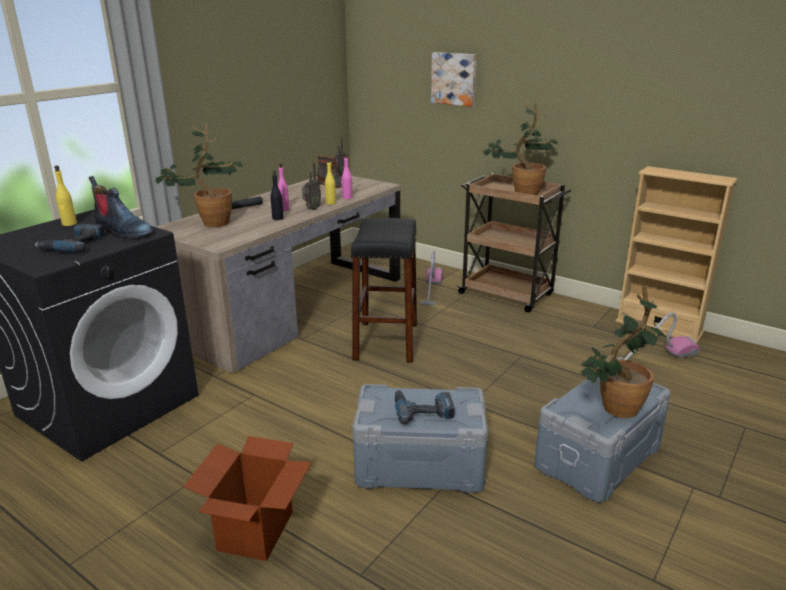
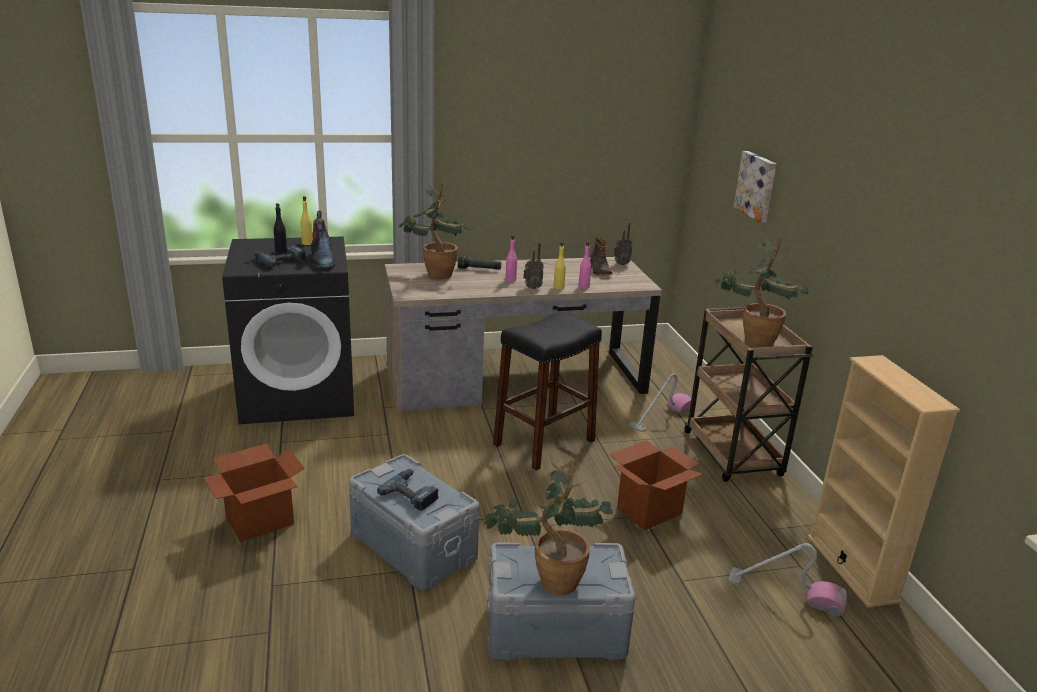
camera: 40 degrees right, 0 degrees up
(278, 218) = (490, 286): black bottle -> black bottle (281, 251)
(521, 351) = (649, 511): none -> cardboard box

